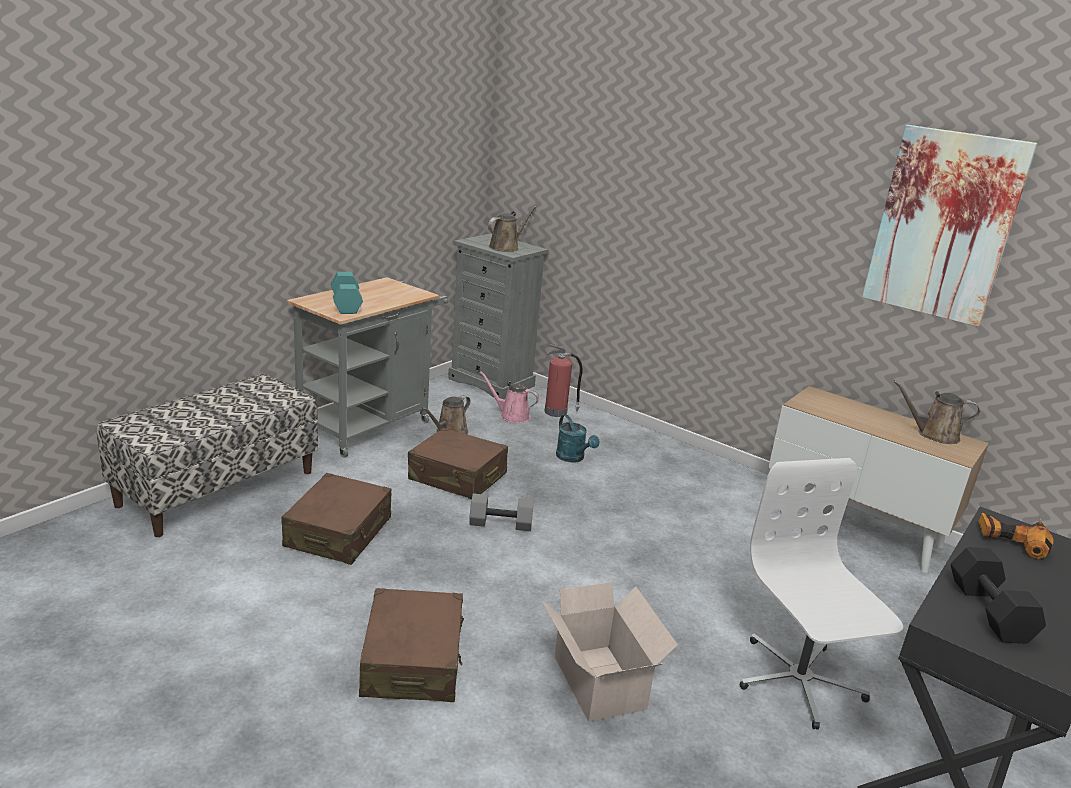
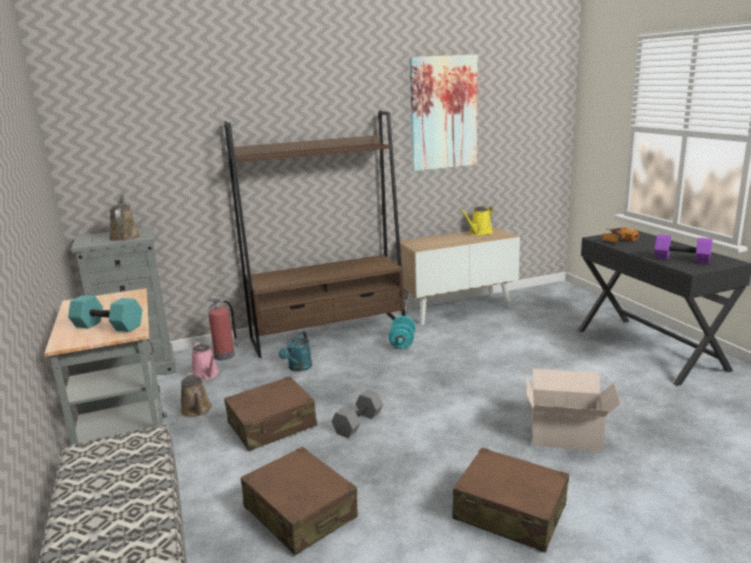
camera: 55 degrees left, 5 degrees down
(511, 416) = (206, 375): pink watering can -> pink watering can turned 90 degrees counterclockwise
(573, 458) = (298, 368): turquoise watering can -> turquoise watering can turned 105 degrees clockwise
(667, 453) = (329, 334): none -> brown bookcase
(702, 507) = (402, 343): none -> turquoise dumbbell
(798, 681) = (586, 371): white office chair -> none
(934, 434) = (479, 233): brown watering can -> yellow watering can
(991, 612) = (682, 259): black dumbbell -> purple dumbbell

